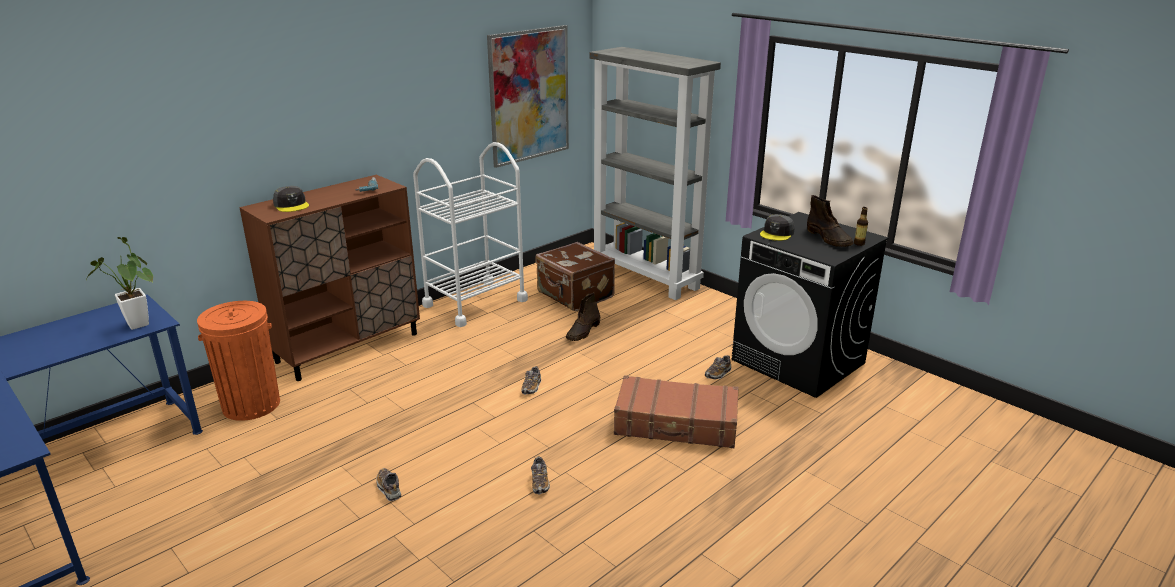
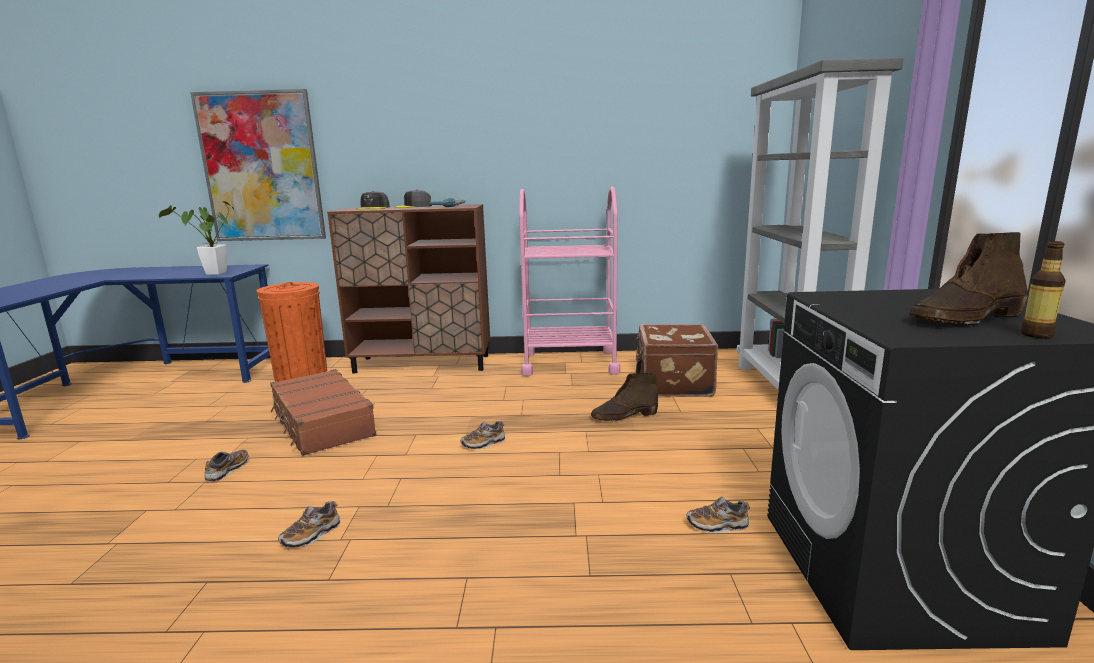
camera: 45 degrees right, 10 degrees down
(475, 303) = (569, 363): white cart -> pink cart
(529, 95) = (687, 150): picture -> picture (261, 167)
(676, 424) = (553, 558): brown suitcase -> brown suitcase (322, 424)
(777, 233) = (860, 298): grey cap -> grey cap (414, 206)
(829, 238) = (965, 318): brown boot -> brown boot turned 45 degrees clockwise

